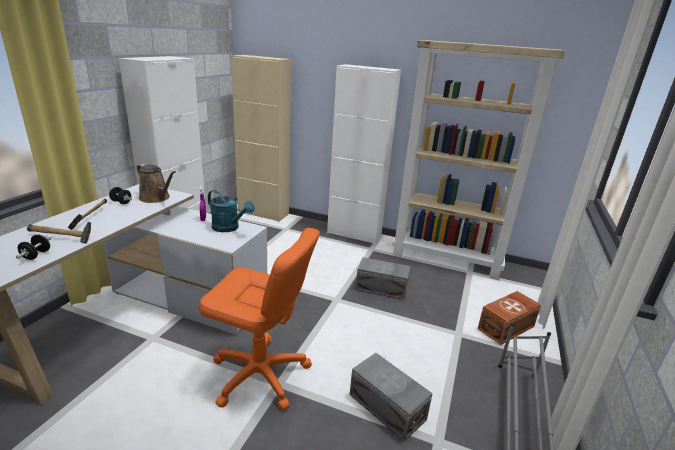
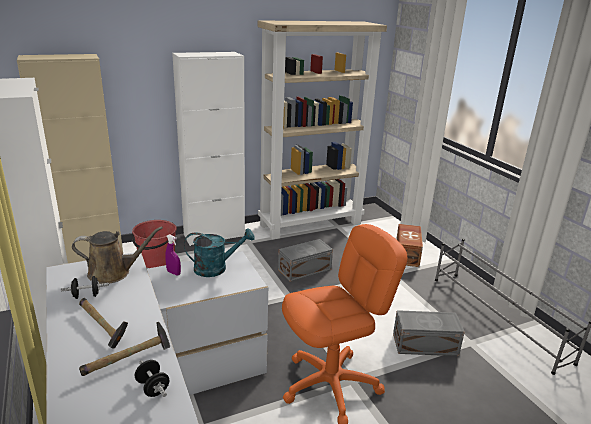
camera: 45 degrees left, 0 degrees up
(292, 232) = (156, 260): none -> red bucket

